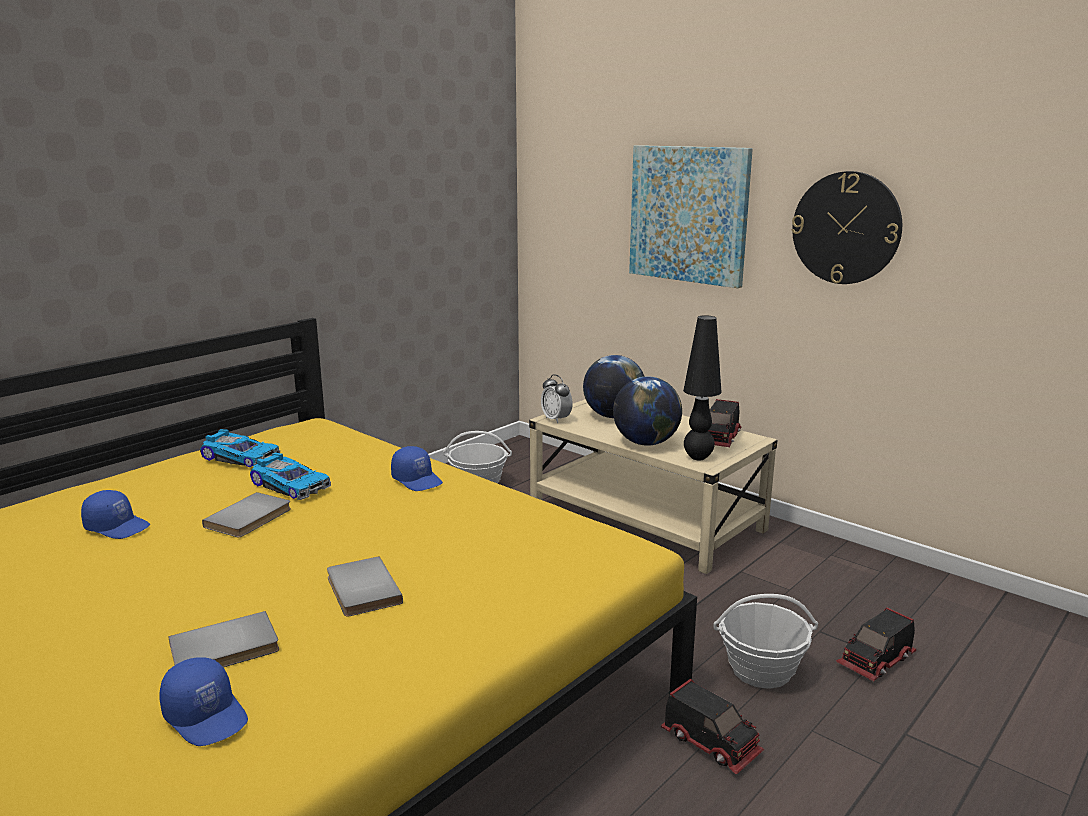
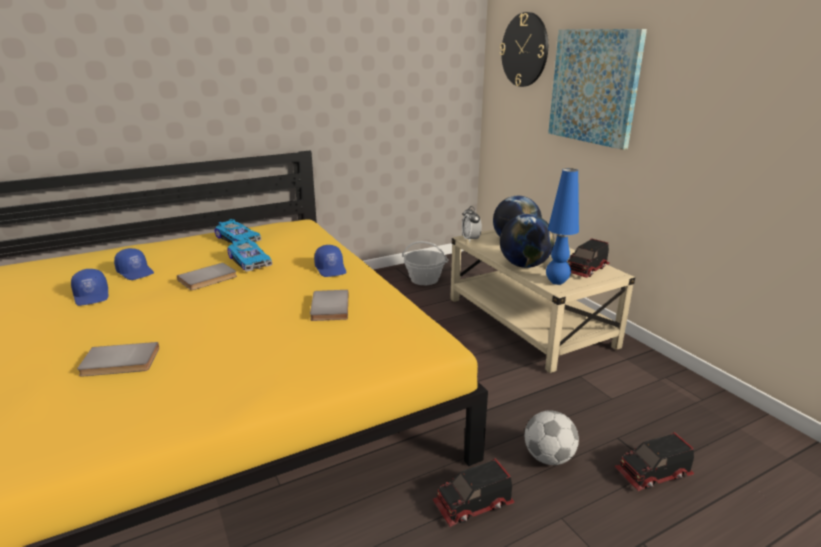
camera: 20 degrees right, 5 degrees up
(207, 716) = (70, 404): blue cap -> blue cap (92, 296)
(360, 590) = (230, 339): grey book -> grey book (328, 307)
(697, 457) = (556, 282): black table lamp -> blue table lamp
(711, 743) = (473, 505): toy truck -> toy truck turned 90 degrees clockwise
(761, 670) = (548, 458): basket -> football
(846, 228) = (715, 100): wall clock -> wall clock (524, 50)

